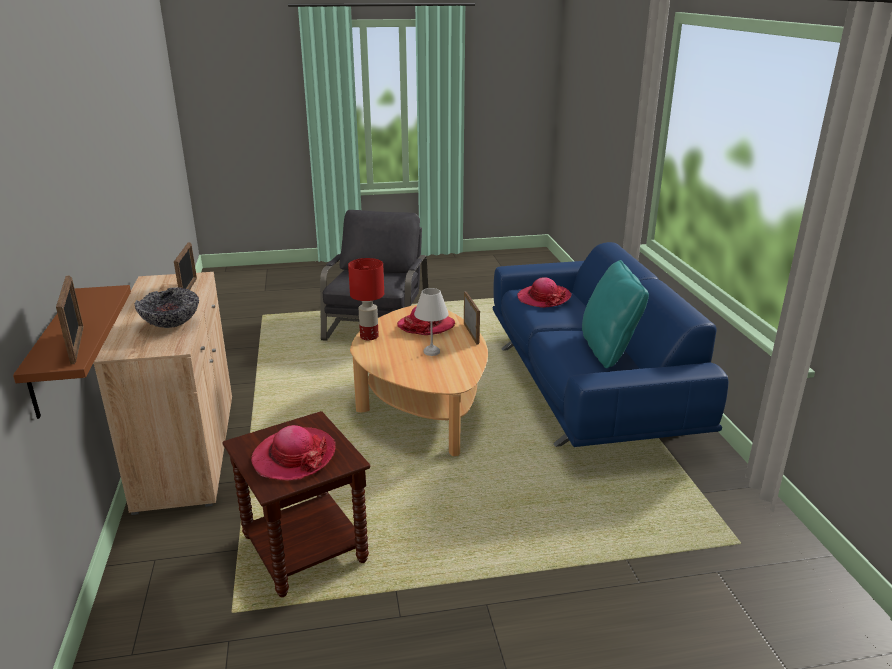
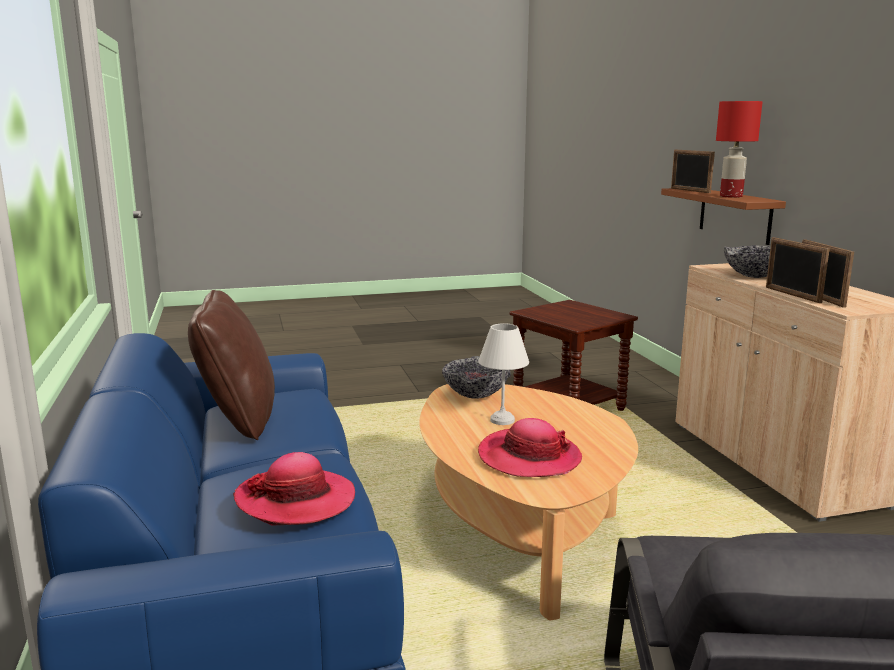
camera: 175 degrees right, 10 degrees down
(294, 456) = (570, 312): hat -> none
(368, 336) = (613, 437): red table lamp -> red table lamp (731, 196)
(444, 375) = (475, 395): none -> bowl
(471, 333) = (447, 448): picture frame -> picture frame (792, 295)
(608, 350) = (238, 419): turquoise pillow -> brown pillow

